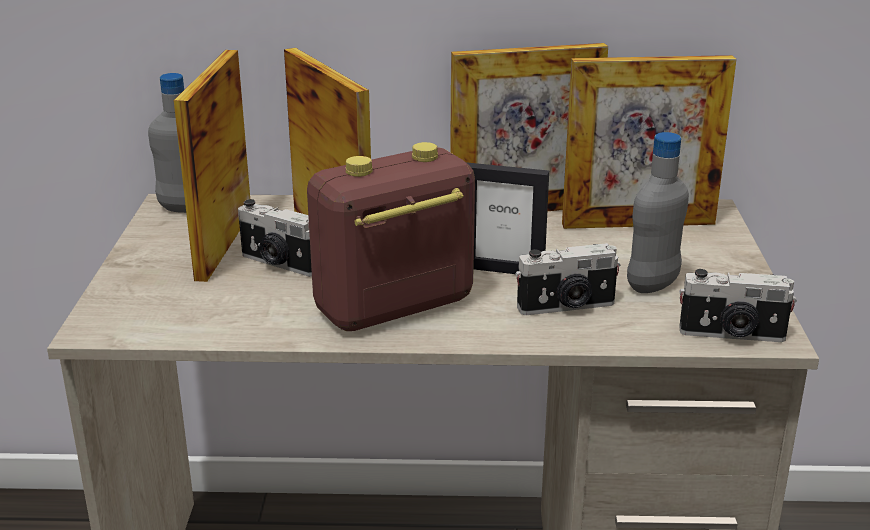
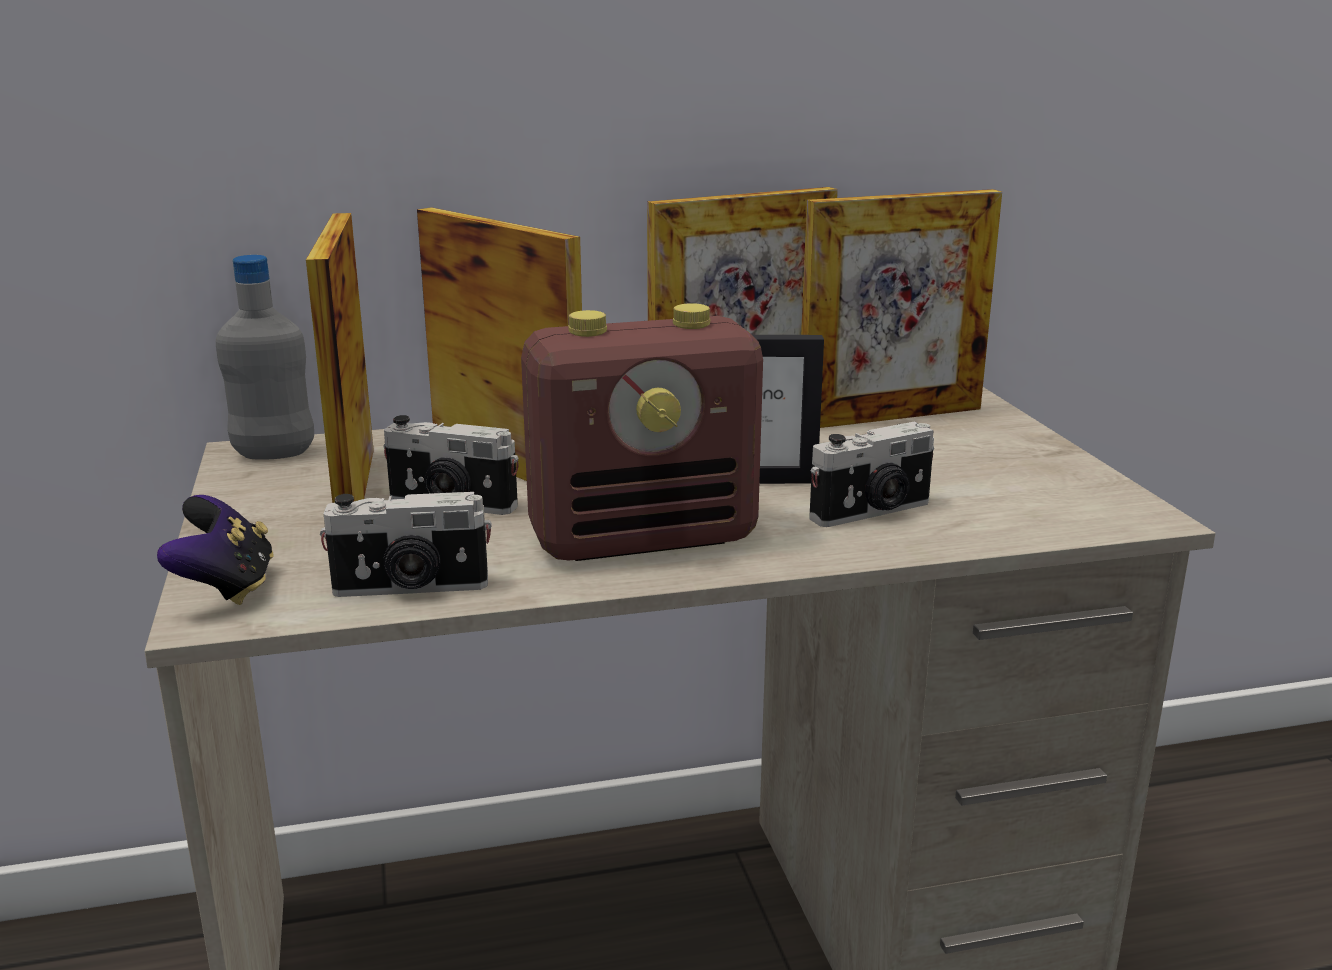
camera: 15 degrees left, 5 degrees down
(111, 310) = (226, 588): none -> game controller
(393, 308) = (645, 538): radio -> radio turned 150 degrees counterclockwise
(652, 285) = (959, 478): grey bottle -> none
(732, 335) = (1096, 519): camera -> camera (411, 588)

